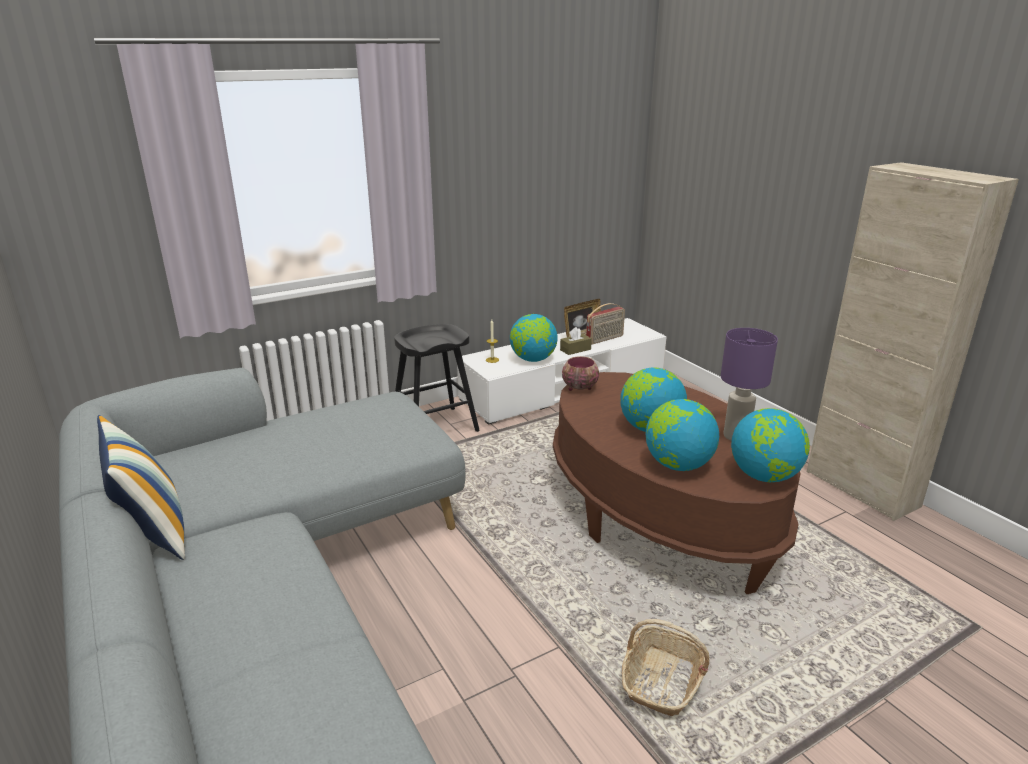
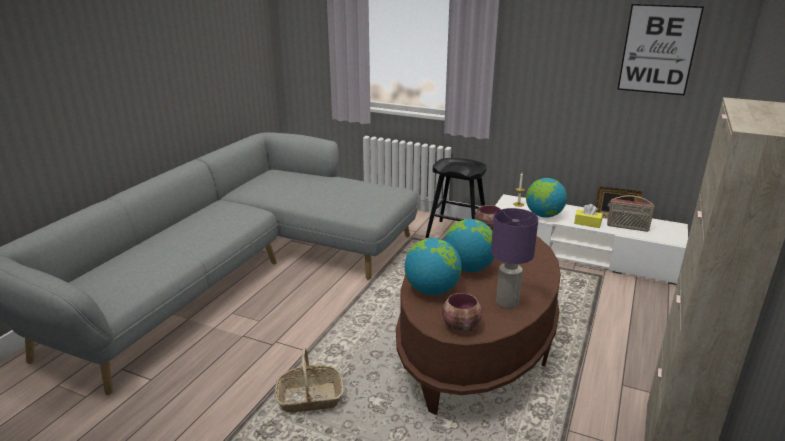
camera: 55 degrees right, 0 degrees up
(153, 532) = (226, 194): pillow -> none
(575, 349) = (587, 223): brown tissue box -> yellow tissue box
(583, 146) = (658, 49): none -> picture
(764, 476) = (462, 327): globe -> bowl

